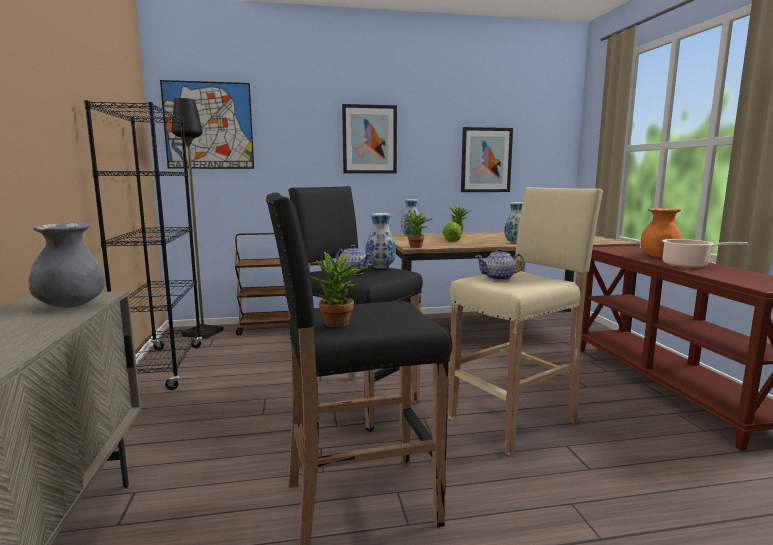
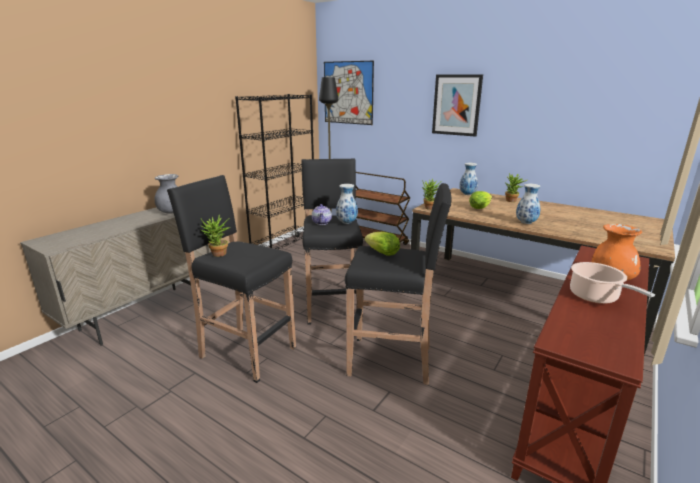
camera: 45 degrees right, 10 degrees up
(486, 160) = (572, 129): picture -> none
(499, 278) = (382, 253): teapot -> lettuce
(515, 420) = (392, 360): beige stool -> black stool

